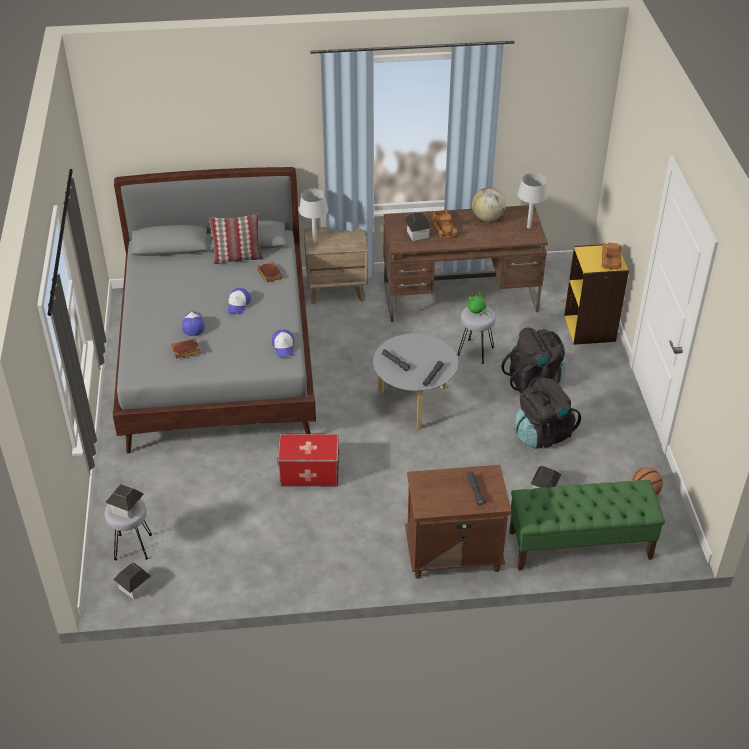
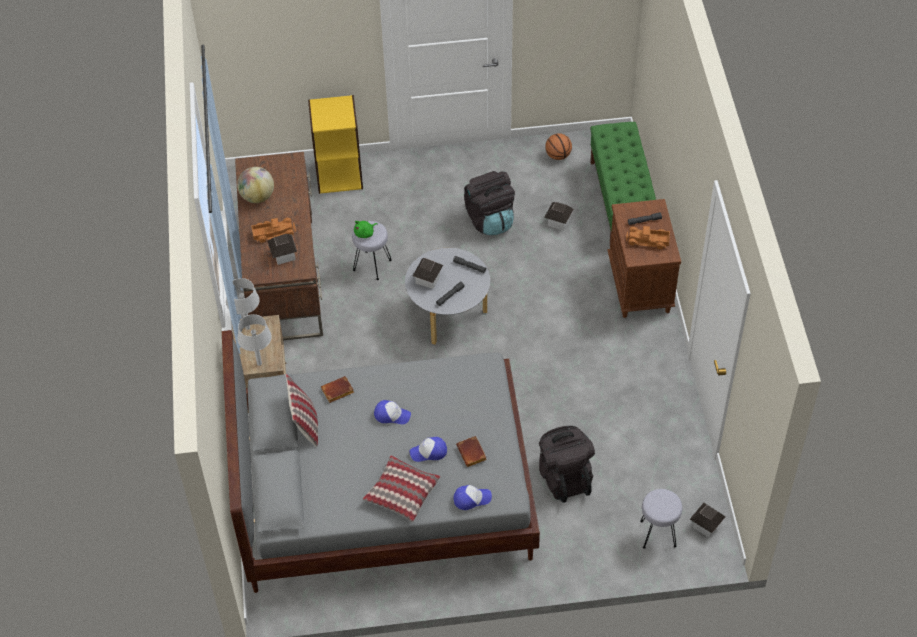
camera: 90 degrees left, 10 degrees up
(126, 508) = (662, 502): toy house -> toy house (428, 279)
(154, 310) = (402, 493): none -> pillow
(284, 347) = (460, 369): cap -> cap (471, 498)
(309, 472) = (550, 396): storage box -> none
(528, 227) = (275, 164): grey table lamp -> grey table lamp (247, 328)
(535, 380) = (415, 221): black backpack -> black backpack (564, 476)
(610, 260) = (335, 106): toy truck -> toy truck (648, 241)

